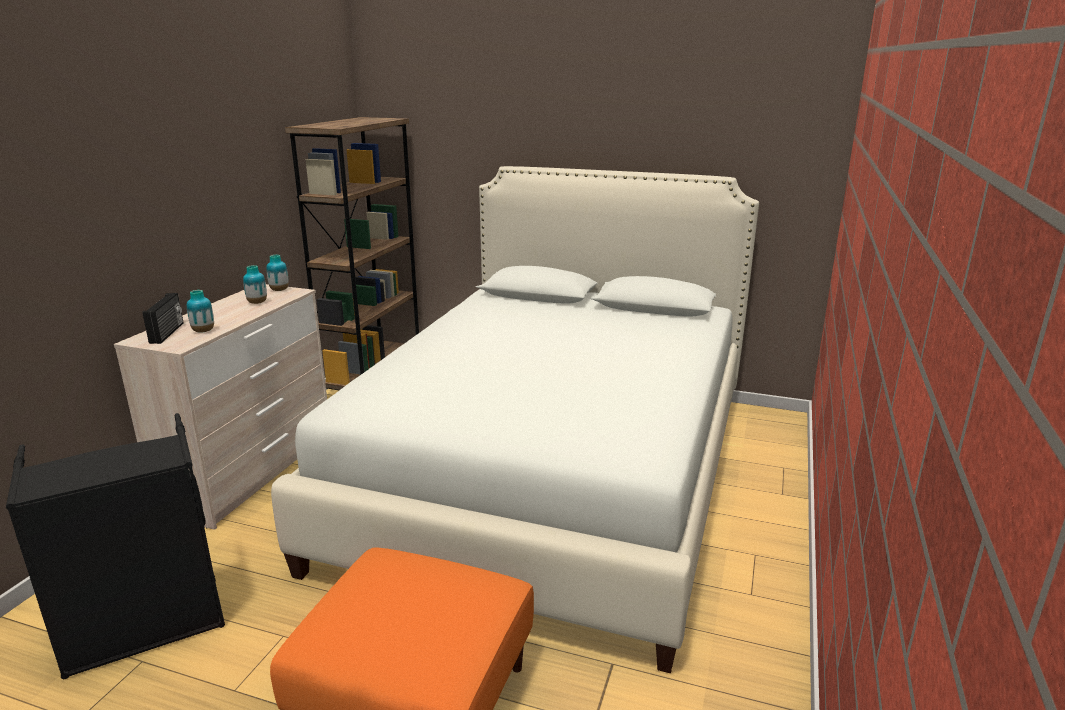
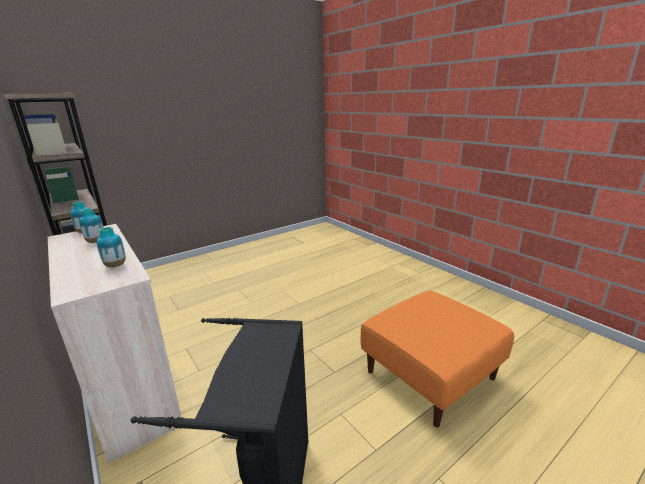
camera: 55 degrees left, 0 degrees up
(168, 333) = (84, 279): radio -> none
(553, 475) = (296, 281): white bed -> none

